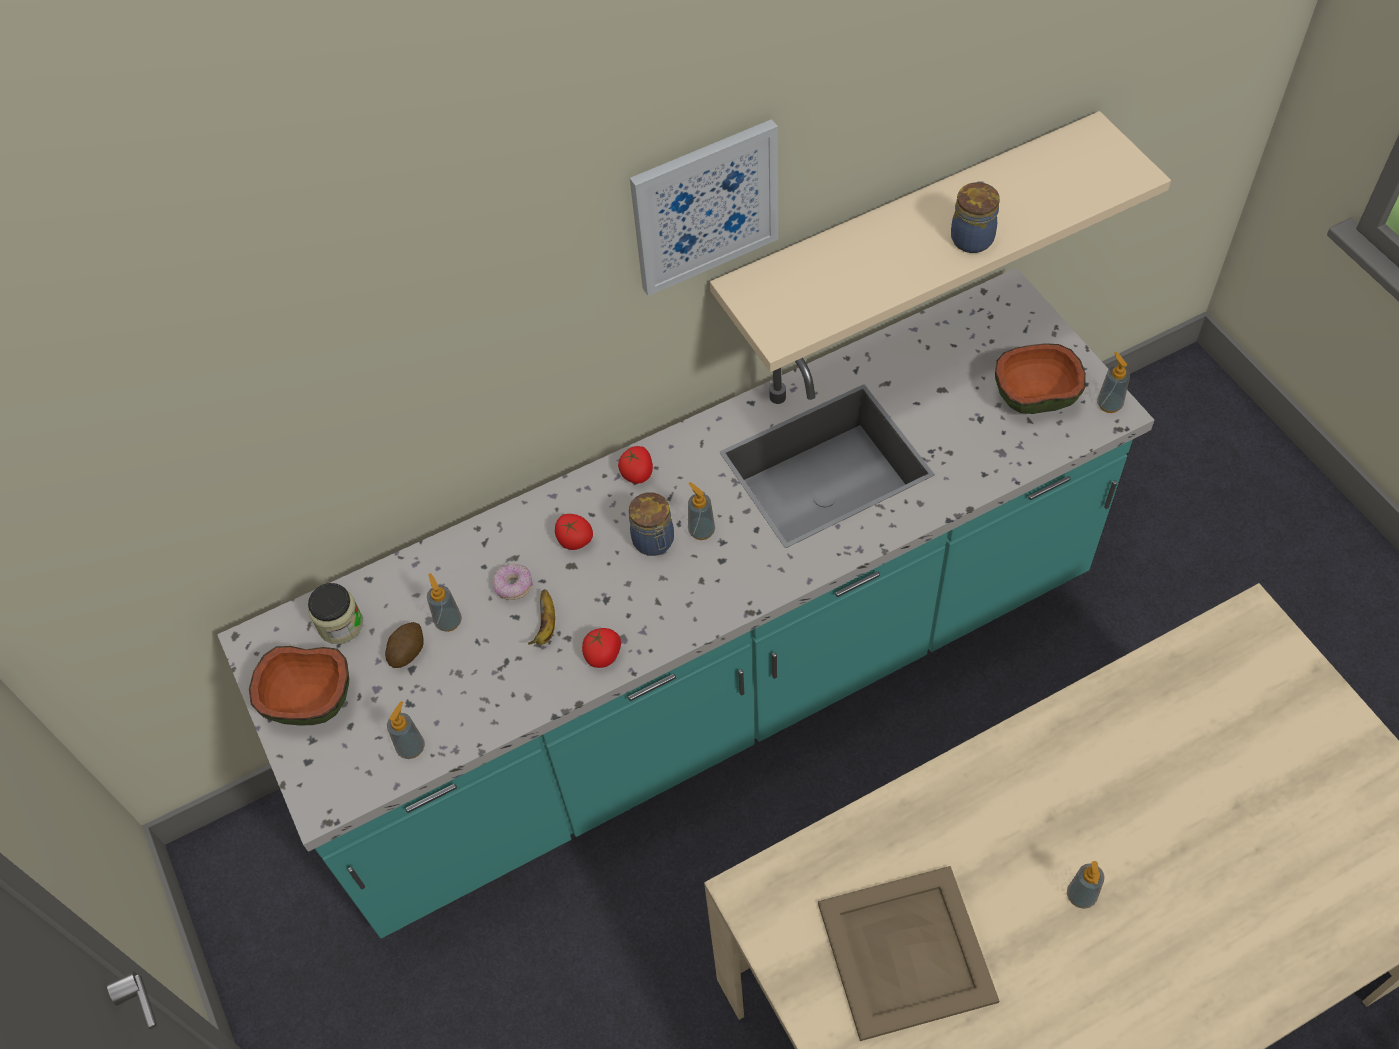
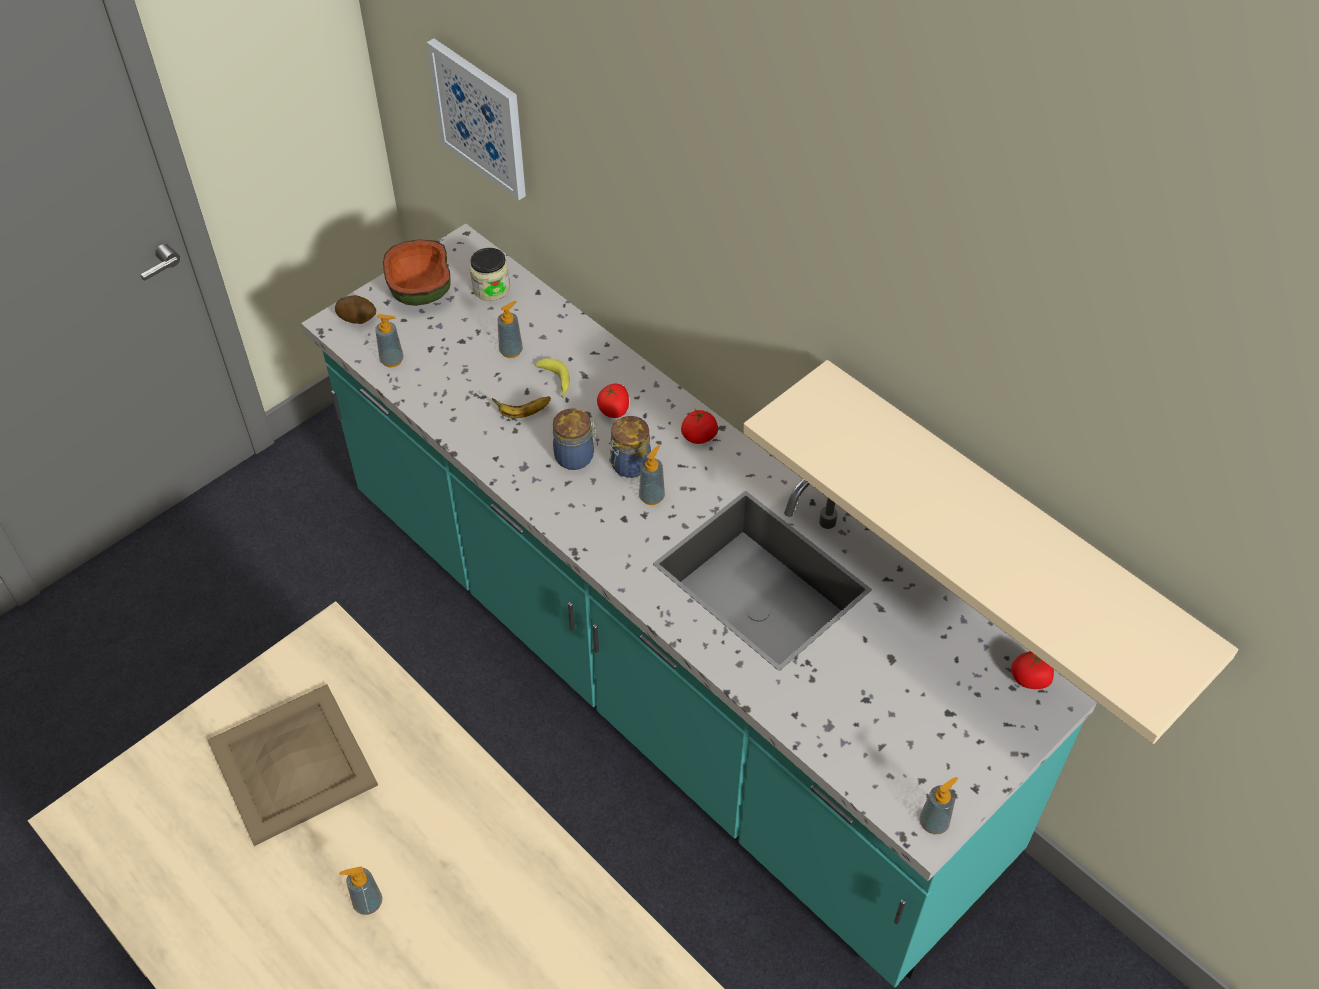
camera: 70 degrees right, 5 degrees down
(407, 651) = (477, 334): potato -> potato (357, 318)
(513, 586) = (555, 382): donut -> banana
(603, 655) = (504, 458): tomato -> tomato (1030, 679)
(705, 206) = (837, 284): picture -> picture (480, 118)
(972, 237) = (975, 555): jar -> jar (576, 457)
(1034, 397) = (914, 747): bowl -> none

